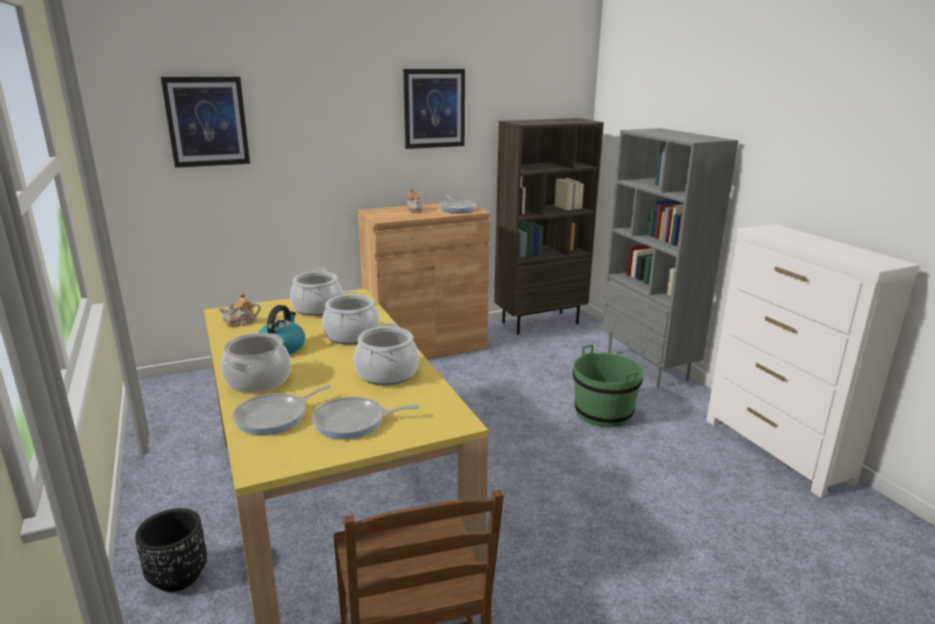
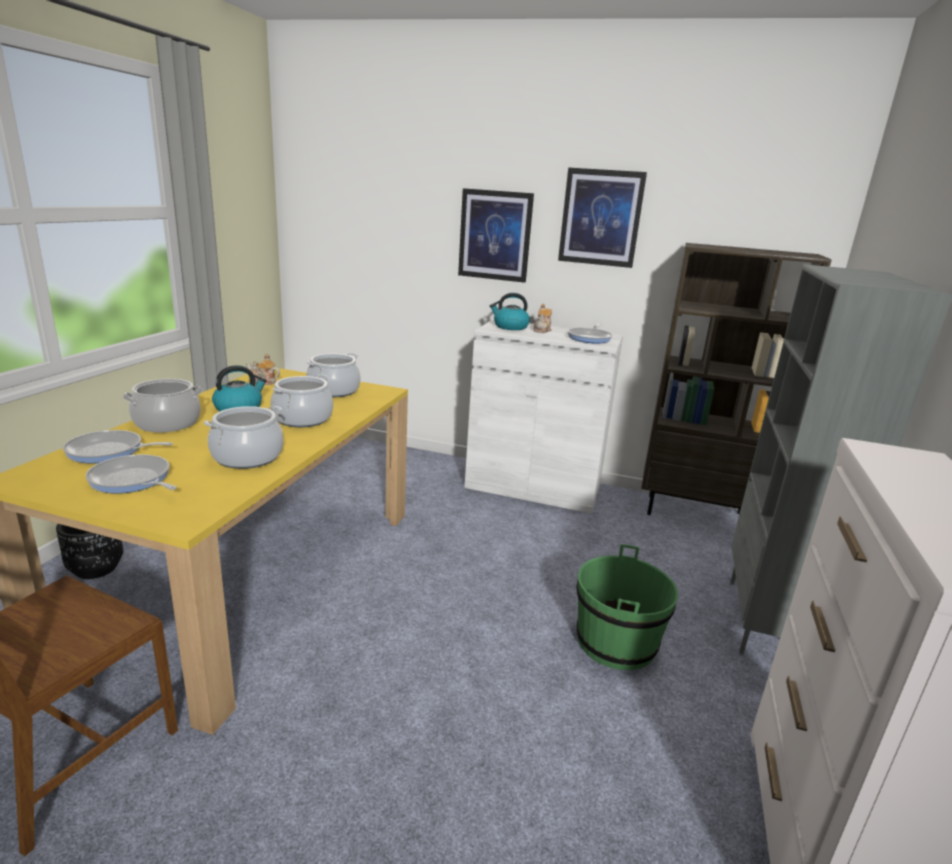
camera: 40 degrees right, 0 degrees up
(207, 122) = (369, 206): picture -> picture (495, 235)
(389, 214) = (510, 327): none -> kettle
(426, 346) = (533, 486): brown cabinet -> white cabinet

